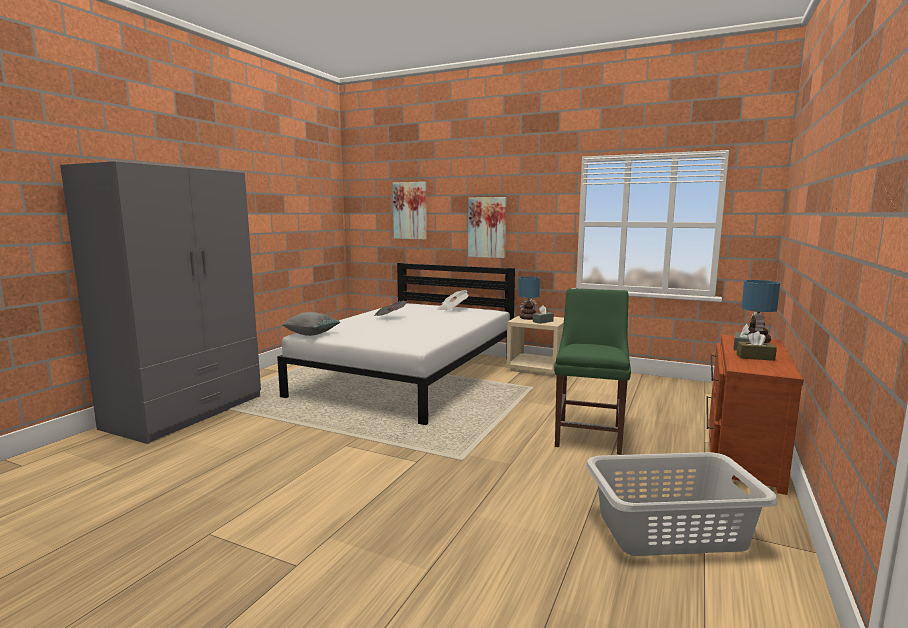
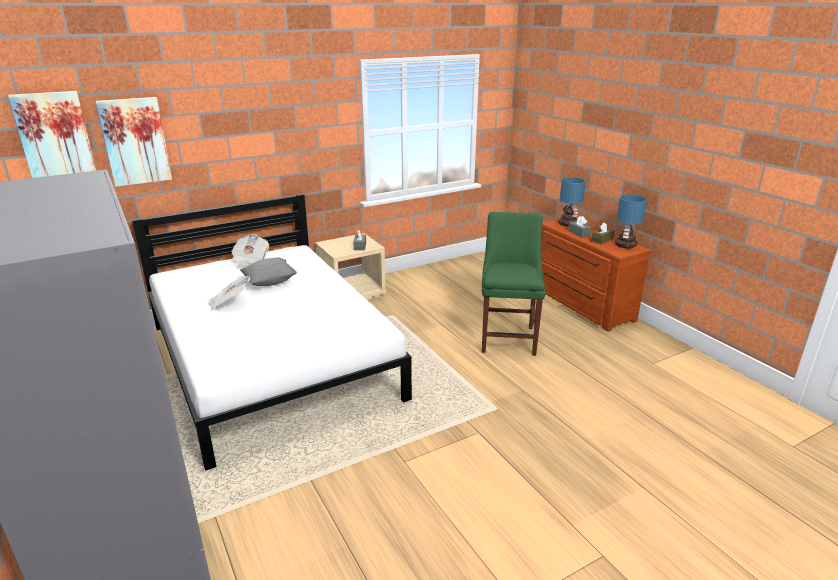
camera: 55 degrees left, 15 degrees up
(311, 334) = (226, 370): grey pillow -> grey pillow (270, 282)
(487, 227) = (259, 151): picture -> picture (55, 138)
(527, 318) = (337, 246): table lamp -> table lamp (625, 245)
(589, 435) = (508, 337): green chair -> green chair turned 45 degrees clockwise
(672, 530) = (650, 375): grey laundry basket -> none

